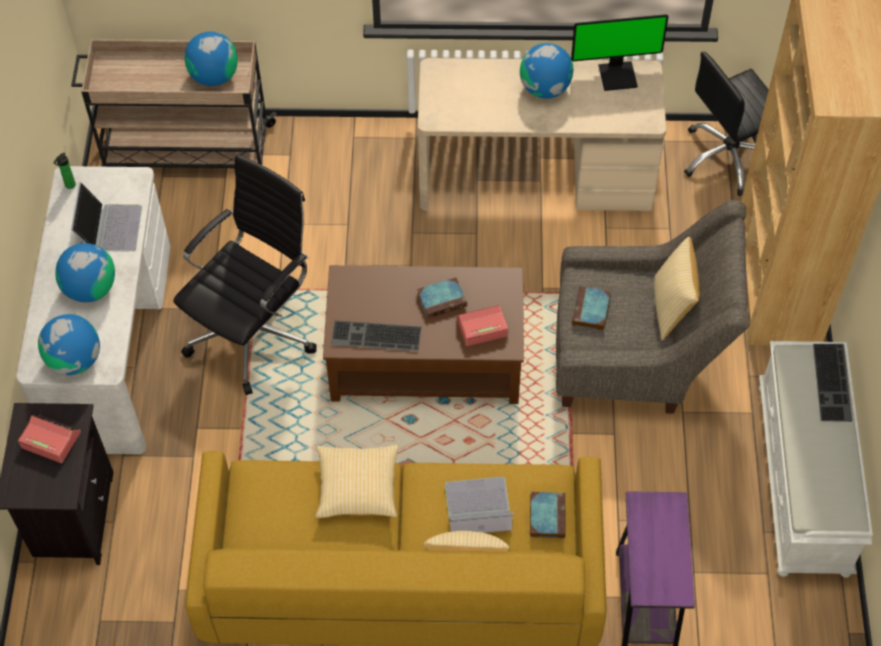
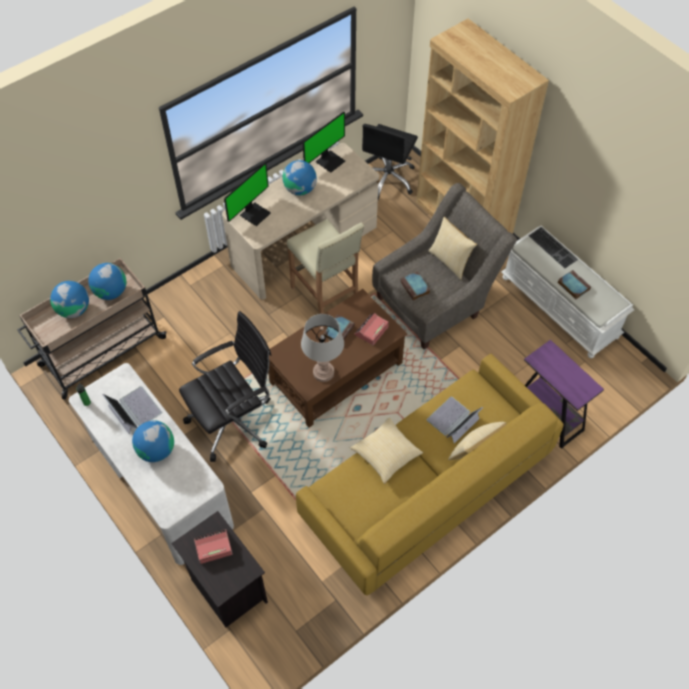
camera: 40 degrees left, 0 degrees up
(74, 360) = (186, 494): globe -> globe (74, 309)
(254, 332) = (234, 421): black office chair -> black office chair turned 60 degrees clockwise
(375, 337) = (323, 372): keyboard -> grey table lamp
(459, 84) = (254, 213): none -> monitor
(502, 257) = (325, 297): none -> beige stool
(547, 516) = (488, 400): book -> book (572, 286)

